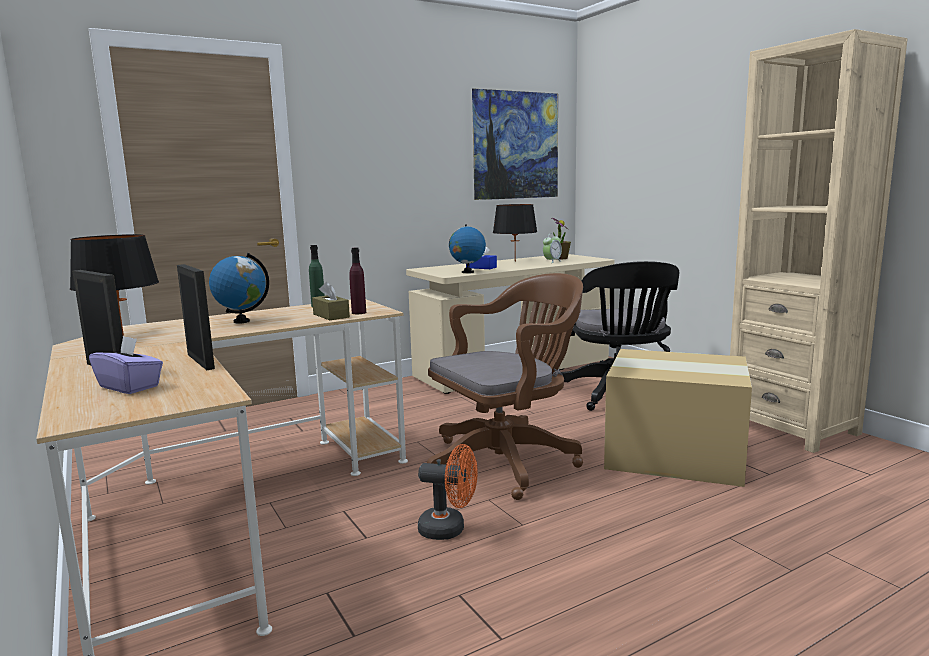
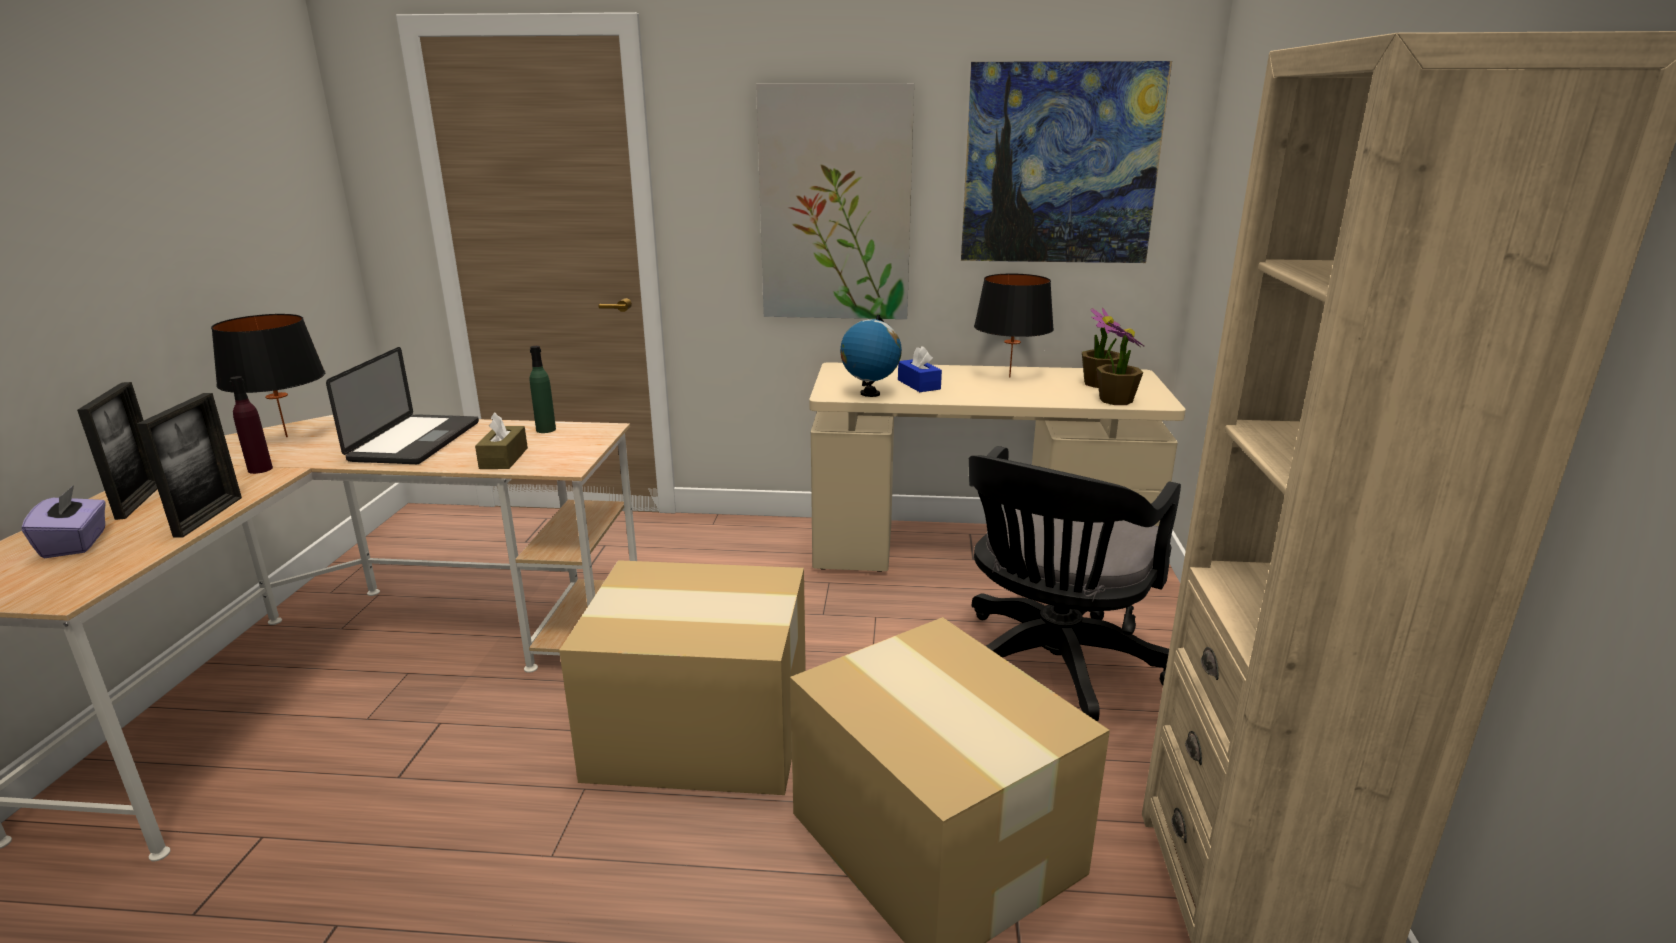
camera: 35 degrees right, 10 degrees up
(241, 321) = (415, 441): globe -> laptop
(359, 313) = (541, 461): purple bottle -> purple bottle (260, 469)
(406, 169) = (835, 205): none -> picture
(449, 529) = (477, 814): orange fan -> none
(507, 461) = (703, 732): brown office chair -> cardboard box
(552, 261) = (1061, 392): alarm clock -> none
(581, 260) = (1115, 400): none -> potted plant

